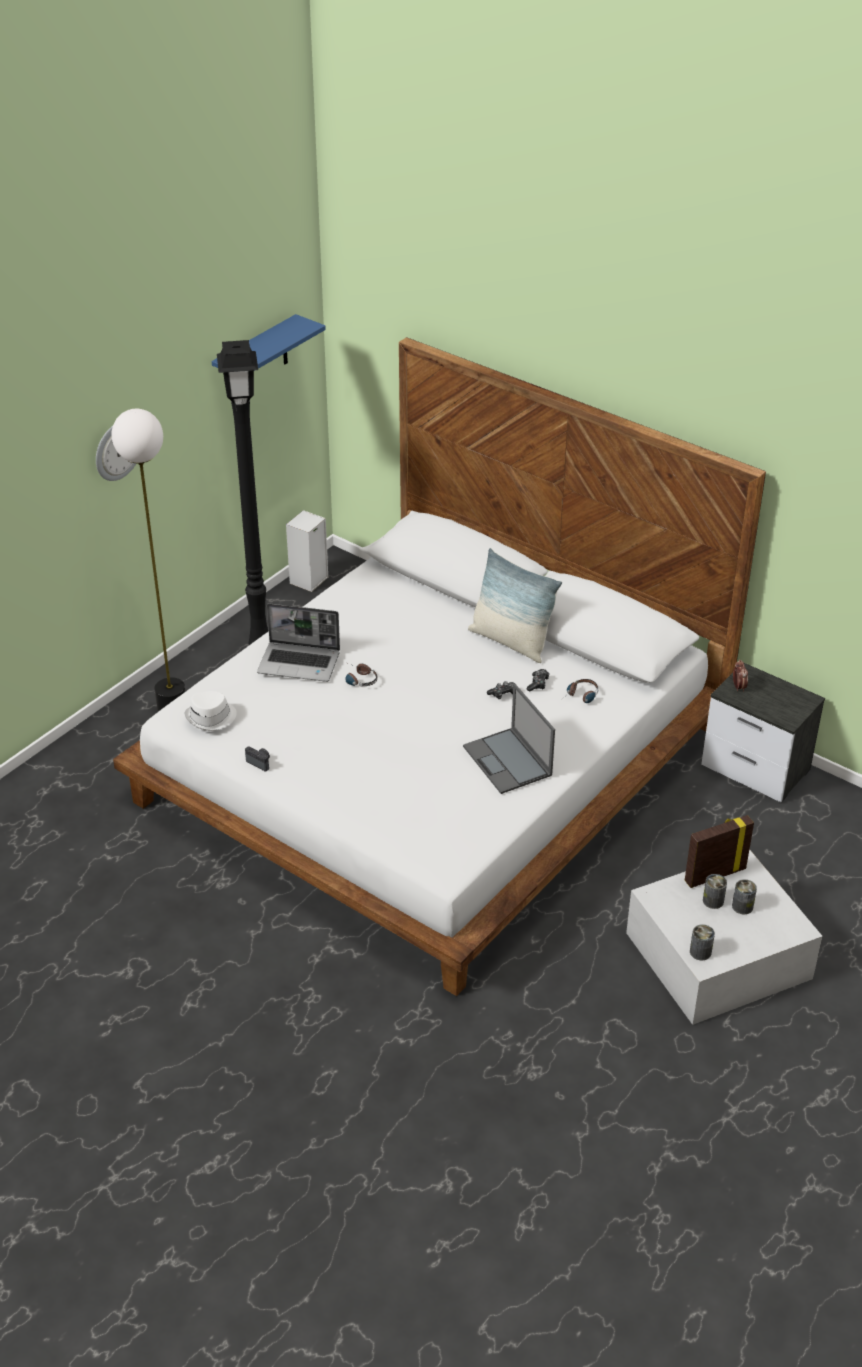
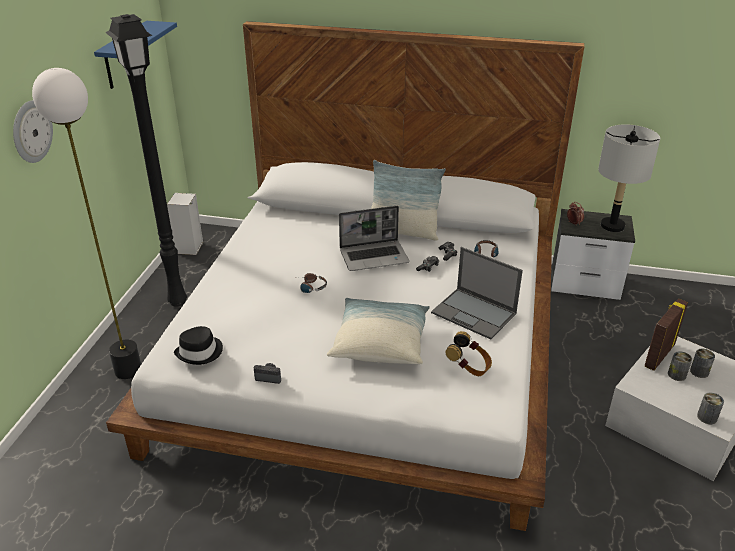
camera: 25 degrees left, 5 degrees down
(211, 717) = (200, 352): white hat -> black hat
(300, 663) = (252, 288): laptop -> laptop (374, 256)
(387, 762) = (380, 343): none -> pillow
(455, 814) = (469, 367): none -> headphones
(785, 705) = (612, 226): none -> grey table lamp

